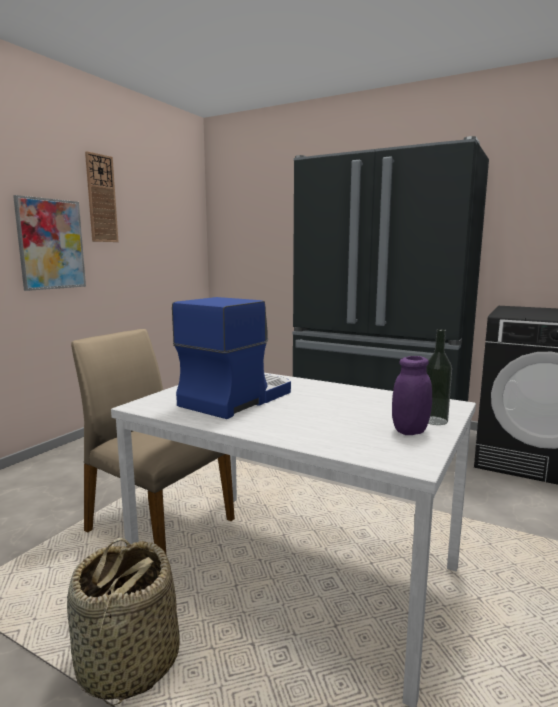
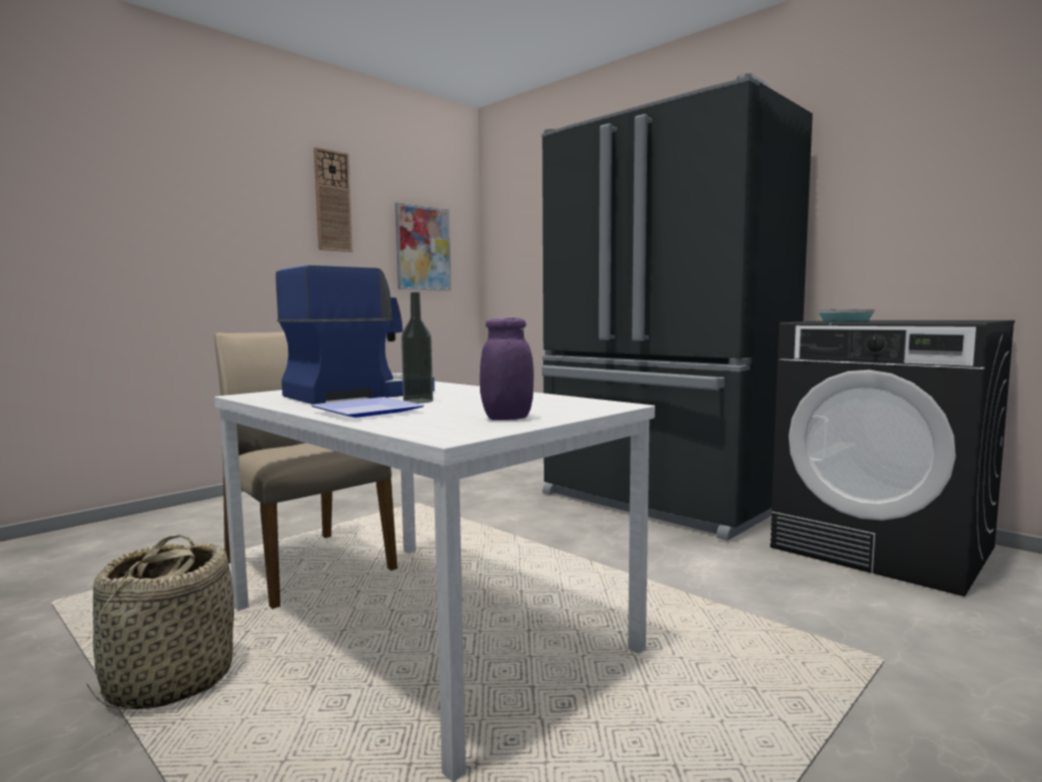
camera: 15 degrees right, 5 degrees down
(51, 244) = (266, 250): picture -> picture (423, 248)
(286, 428) = (363, 411): none -> plate
(434, 420) = (559, 413): bottle -> bottle (418, 401)
(523, 314) = (843, 321): none -> frying pan

